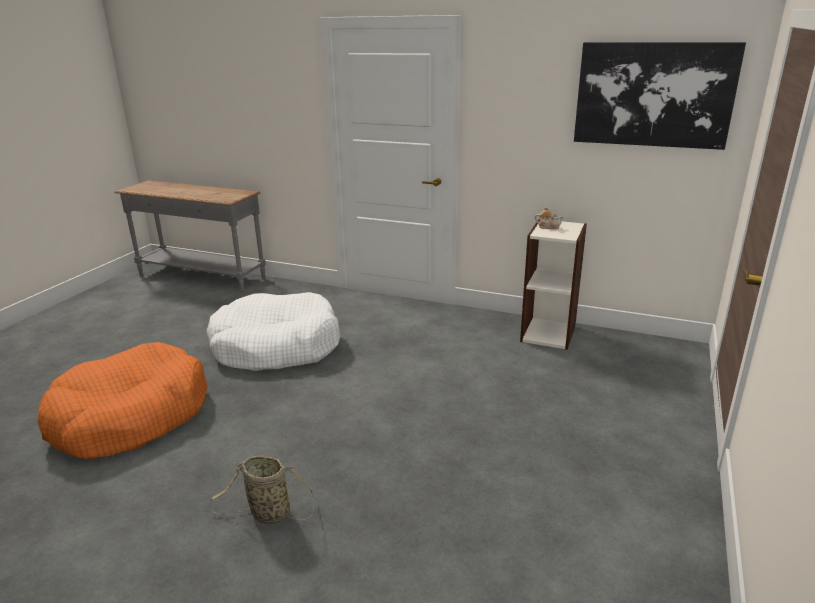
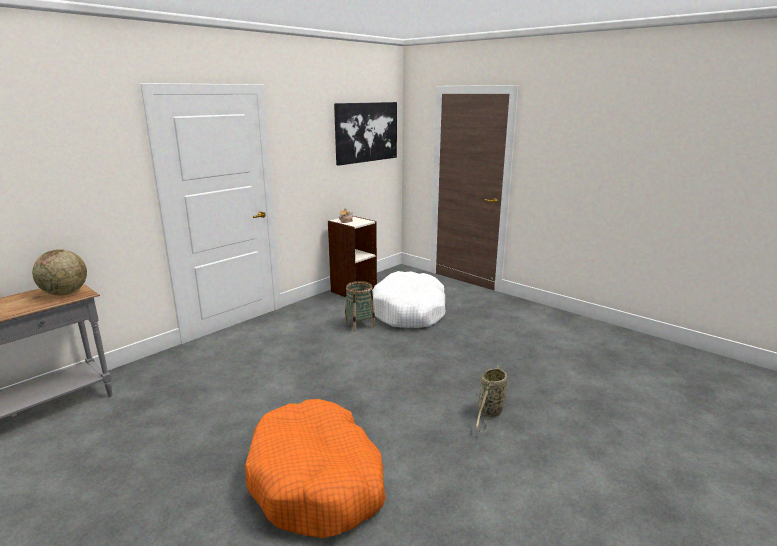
camera: 70 degrees left, 5 degrees down
(227, 196) = (65, 293): none -> globe
(276, 346) = (262, 387): white dog bed -> white dog bed (409, 311)
(451, 362) = (360, 324): none -> basket

